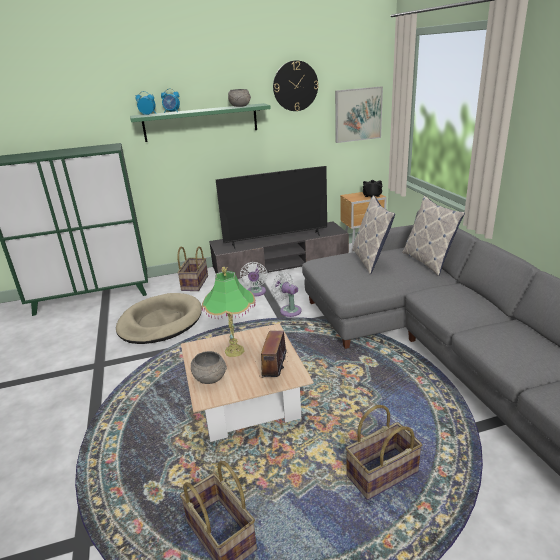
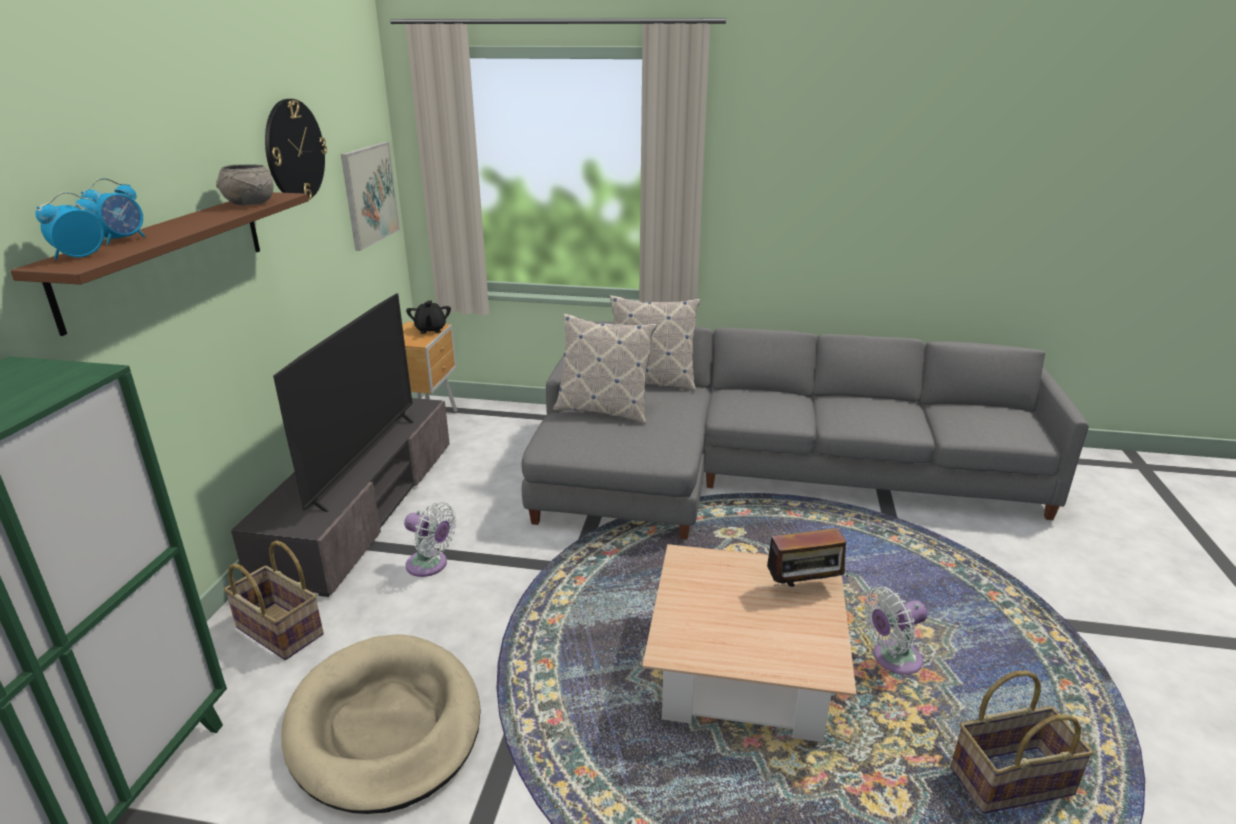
camera: 65 degrees left, 0 degrees up
(201, 122) = (167, 255): green shelf -> brown shelf
(209, 378) = (776, 654): grey bowl -> none
(234, 351) = (715, 609): table lamp -> none
(274, 374) = (804, 588): radio -> radio turned 45 degrees counterclockwise
(288, 310) = (531, 551): white fan -> white fan (892, 659)
(382, 475) = (940, 605): basket -> none

